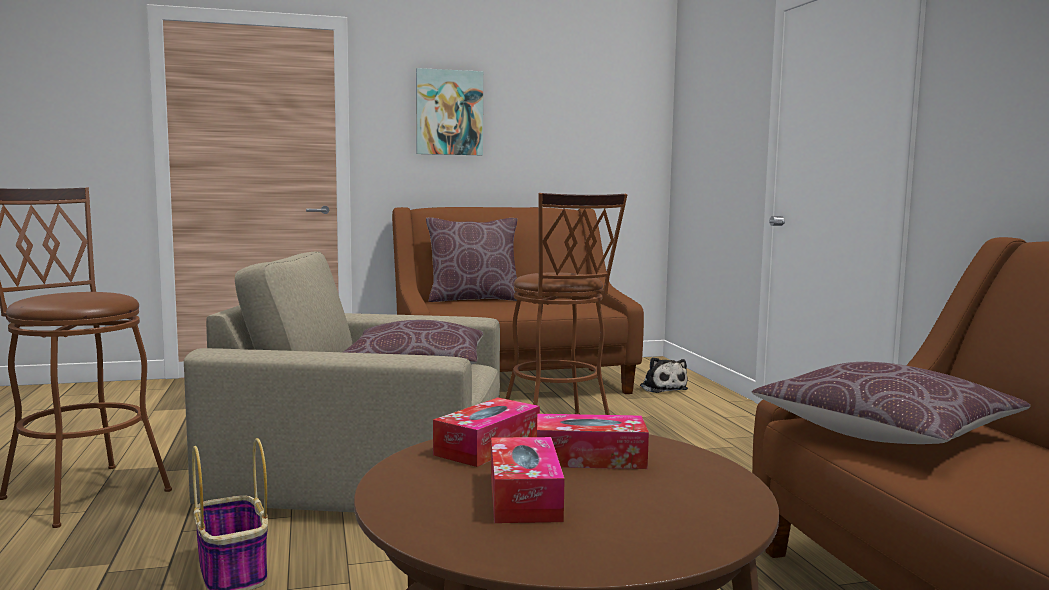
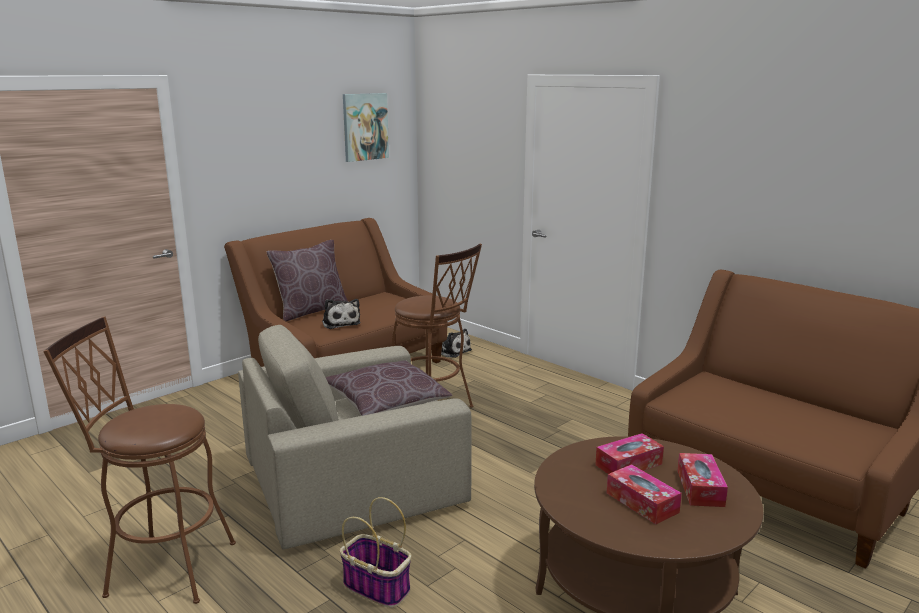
camera: 30 degrees left, 10 degrees up
(449, 112) = (259, 153): picture -> picture (365, 127)
(485, 309) = (340, 323): none -> plush toy
(487, 447) = (572, 472): tissue box -> tissue box (700, 488)
(884, 432) = (708, 400): brown pillow -> none

